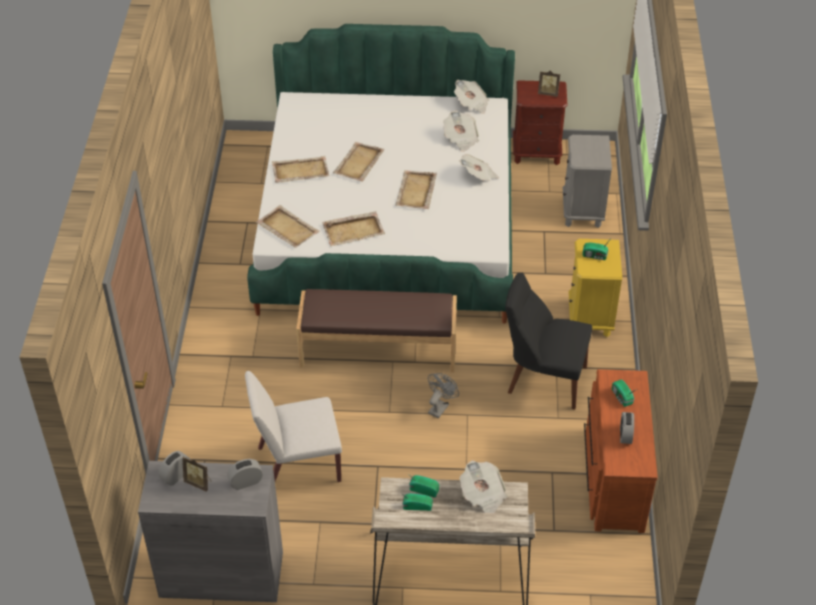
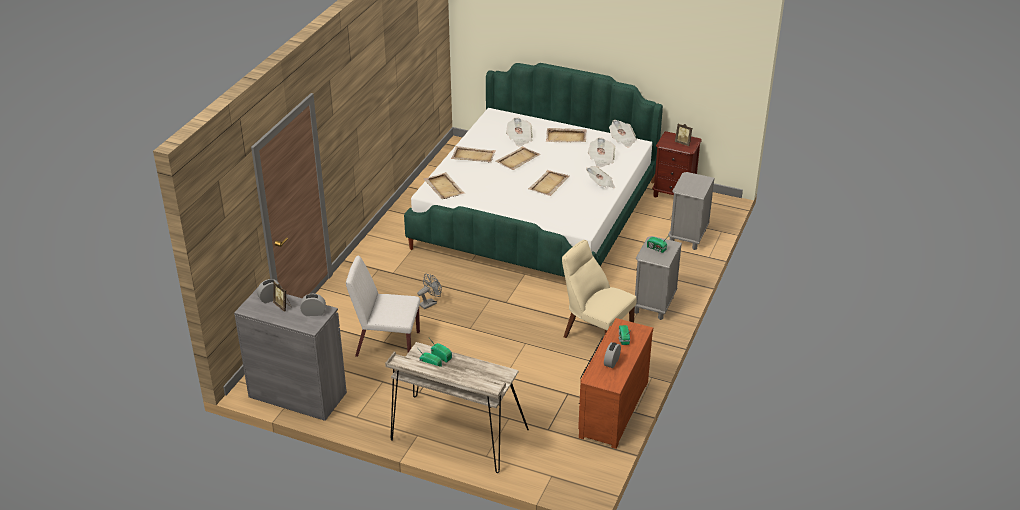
camera: 20 degrees right, 10 degrees down
(354, 230) = (489, 198): beige tray -> beige tray (566, 137)
(378, 349) = (484, 289): brown bench -> none
(440, 407) = (508, 333): grey fan -> grey fan (430, 303)
(483, 495) = (481, 369): newspaper -> newspaper (519, 139)
(543, 379) = (595, 334): black chair -> beige chair
(590, 318) = (653, 305): yellow nightstand -> grey nightstand

